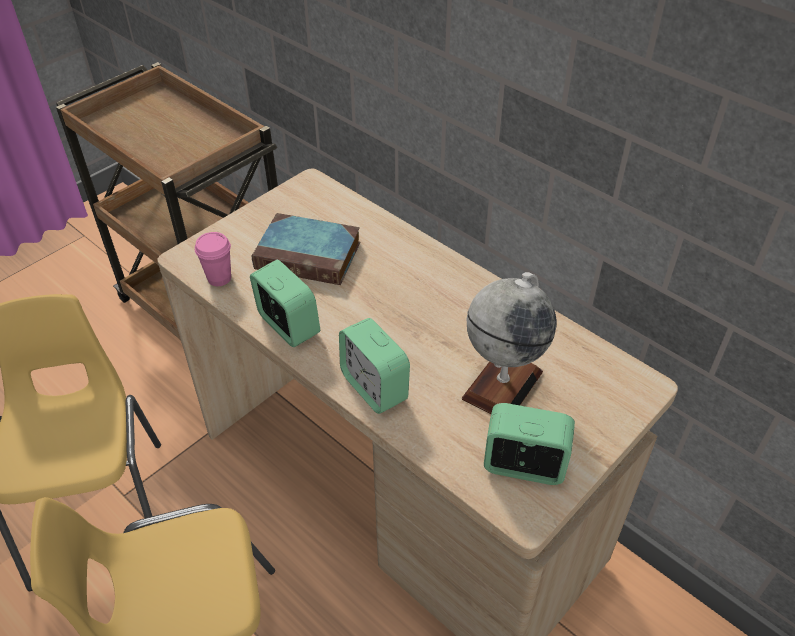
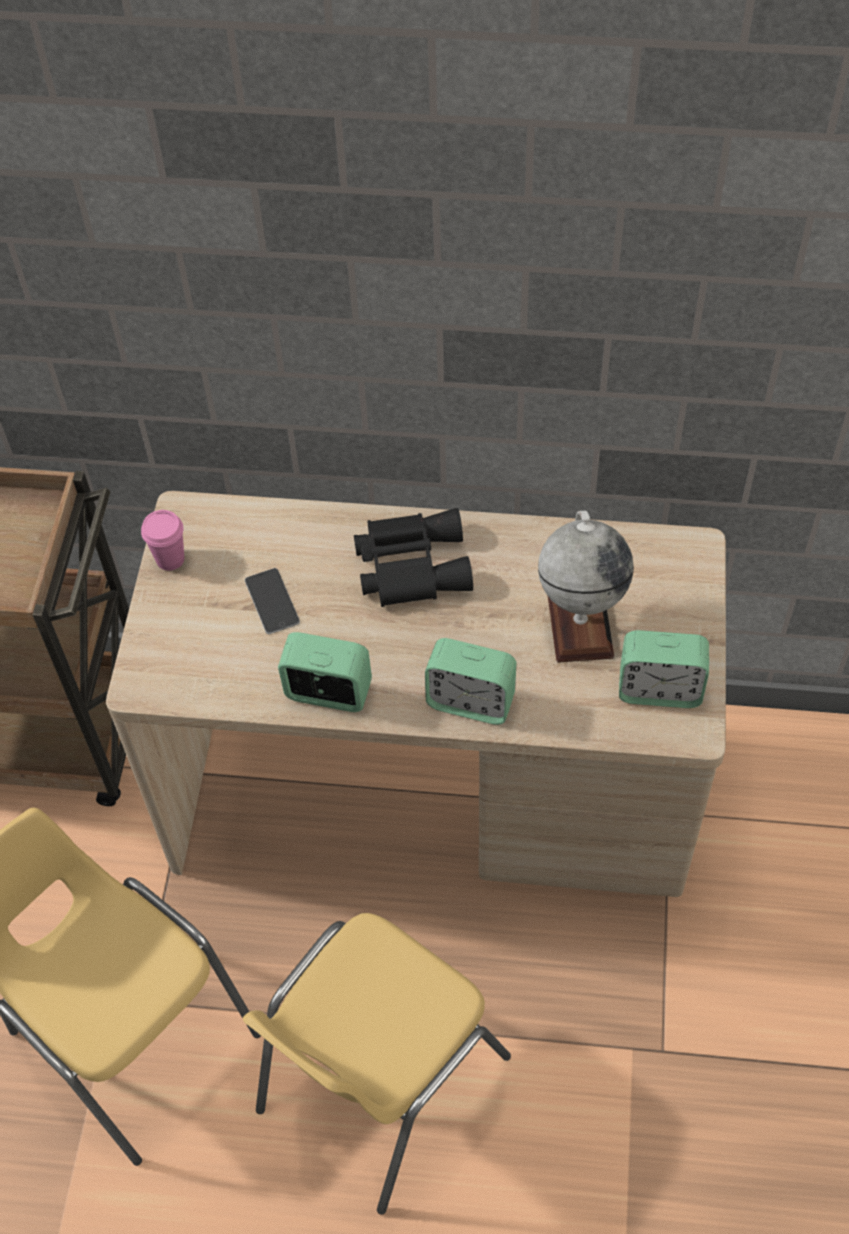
camera: 35 degrees left, 10 degrees up
(219, 278) = (202, 686): pink cup -> pink cup (170, 559)
(310, 255) = (272, 601): book -> phone
(419, 282) = (410, 564): none -> black binoculars
(524, 466) = (659, 689): alarm clock -> alarm clock turned 150 degrees counterclockwise

